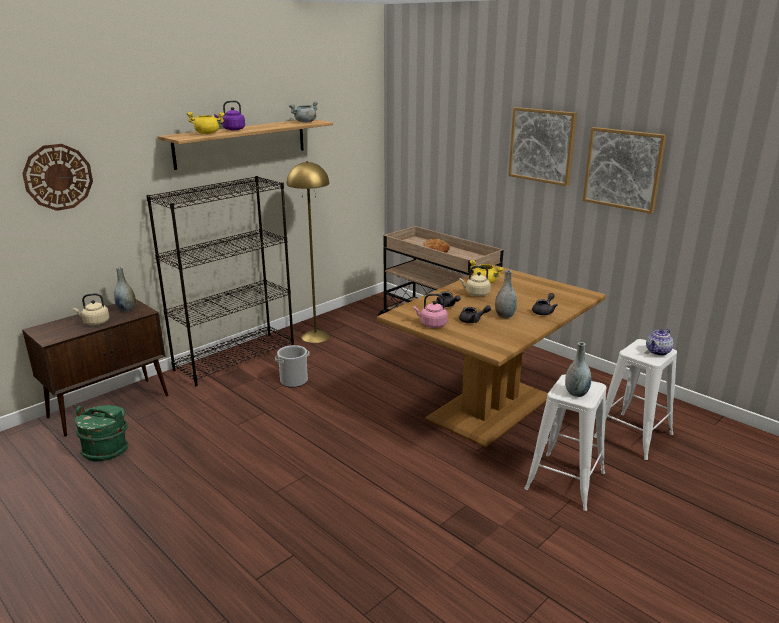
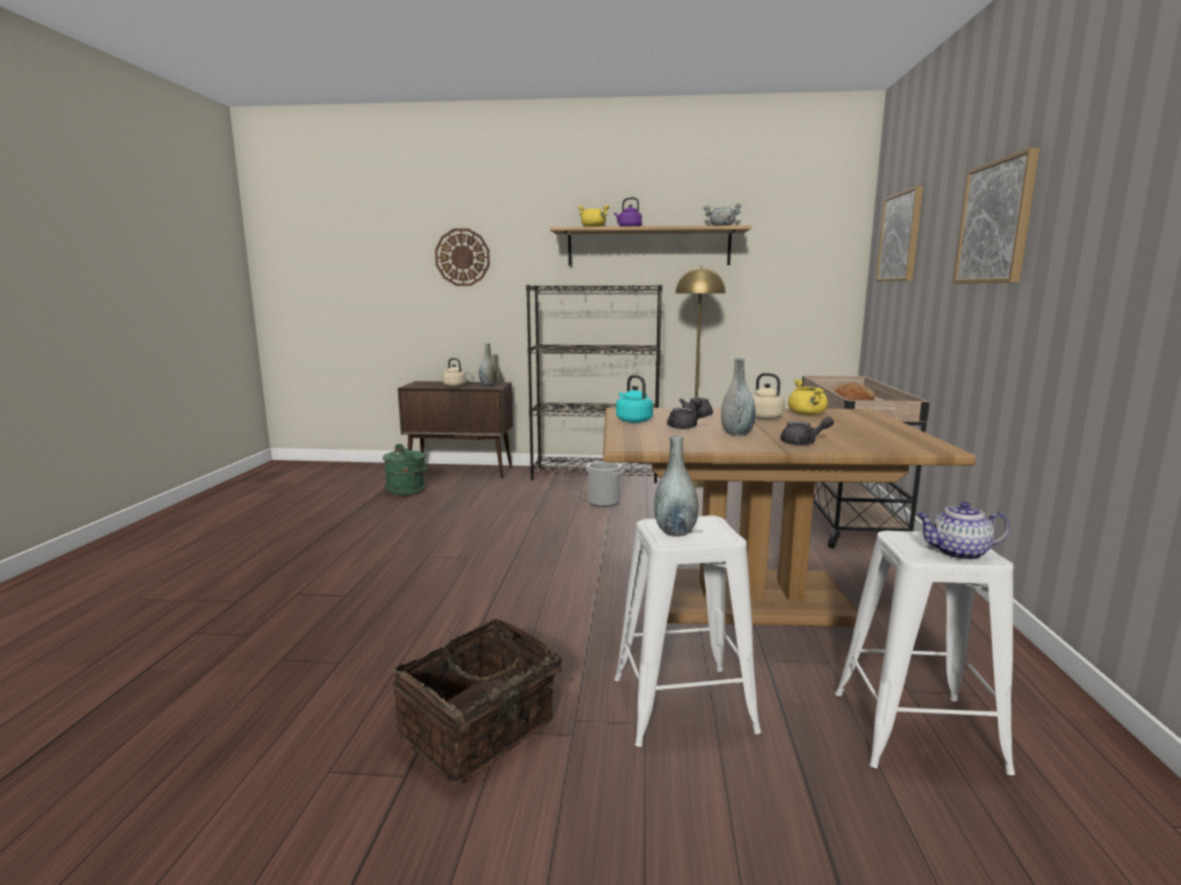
camera: 50 degrees right, 10 degrees down
(432, 324) = (632, 420): pink kettle -> turquoise kettle
(531, 554) = (481, 731): none -> basket
(623, 169) = (1092, 229): picture -> picture (900, 237)

